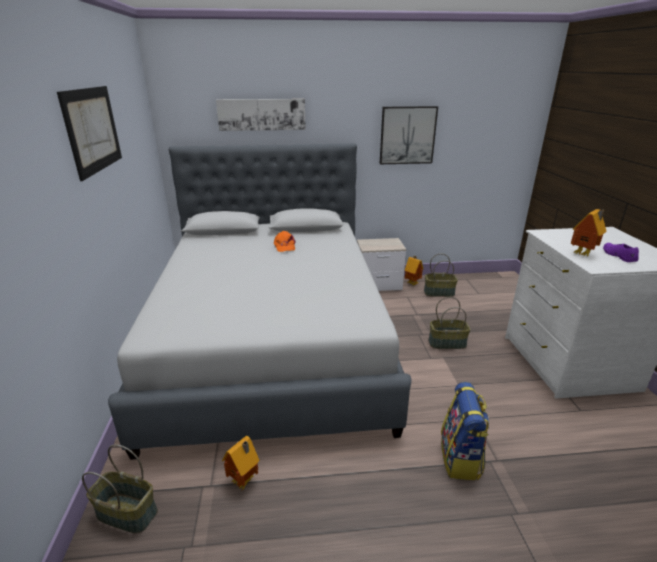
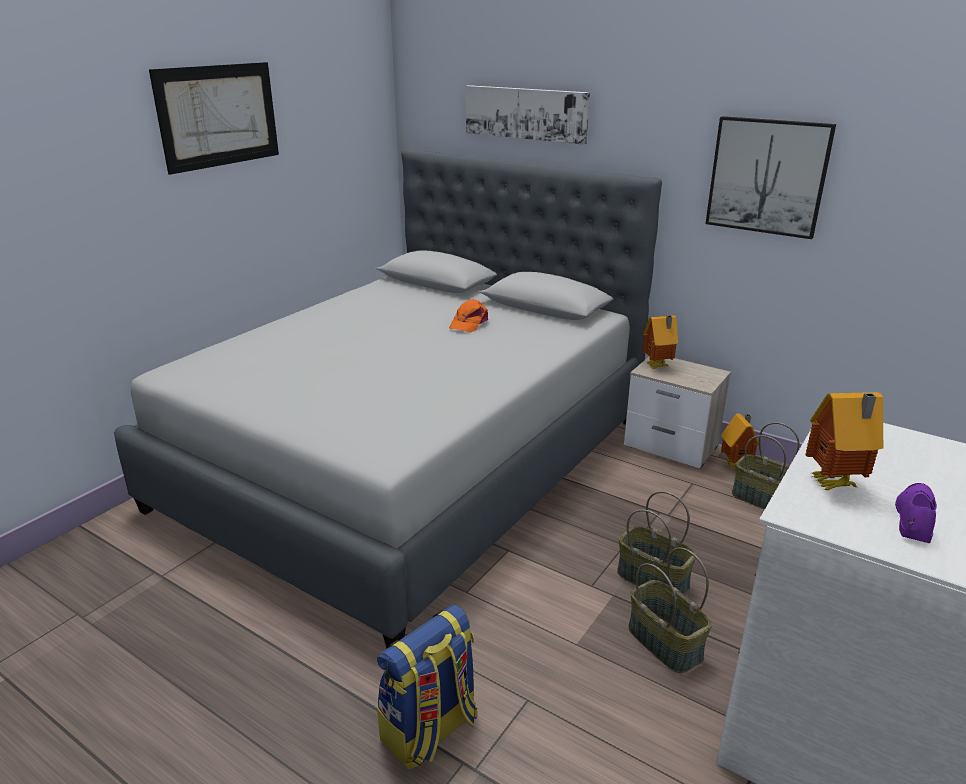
camera: 40 degrees right, 0 degrees up
(128, 512) = (82, 557): basket -> basket (666, 643)
(244, 481) = (189, 591): toy house -> toy house (658, 367)

